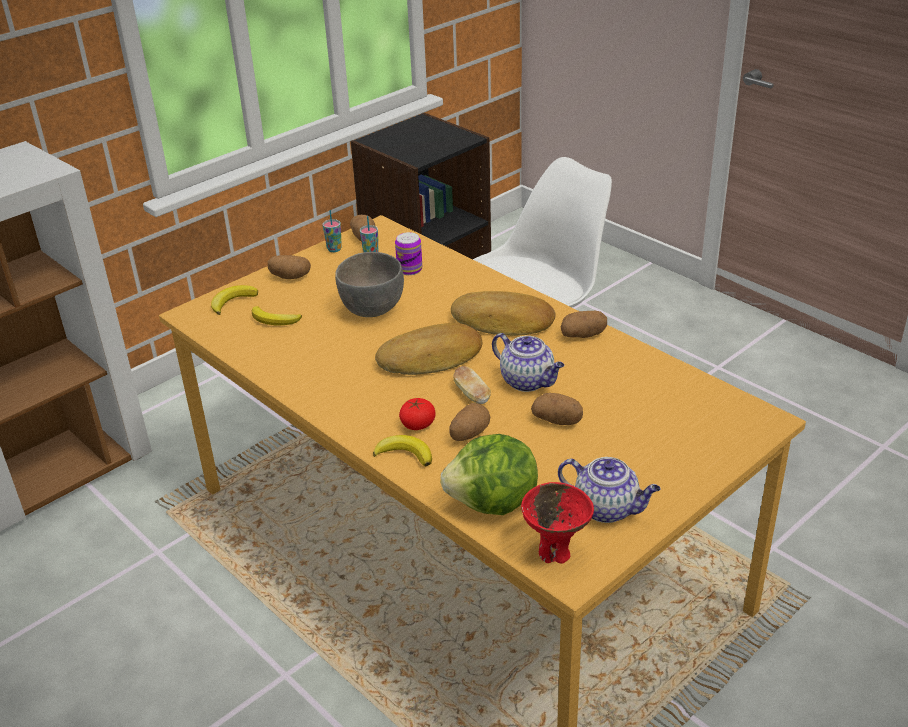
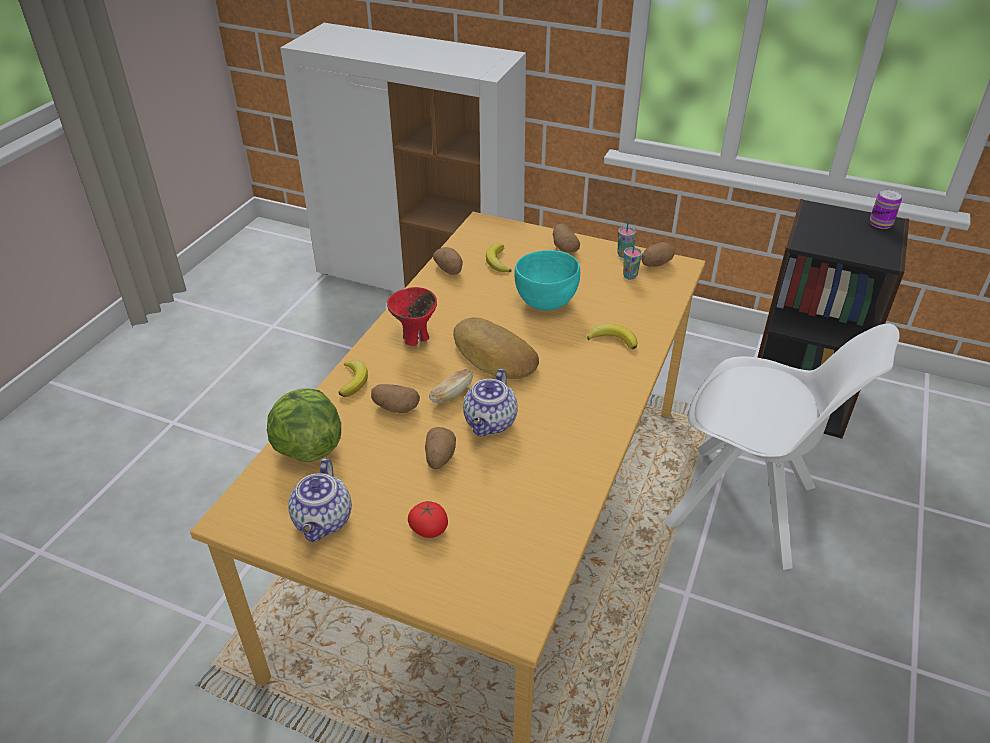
camera: 65 degrees right, 5 degrees up
(232, 302) = (509, 234): banana -> banana (613, 339)
(372, 309) = (546, 303): grey bowl -> turquoise bowl
(409, 269) = (624, 303): can -> can (880, 223)
(417, 424) = (395, 375): tomato -> tomato (429, 528)
(503, 322) = (577, 382): bread -> none
(555, 552) = (257, 501): red bowl -> red bowl (415, 338)
(583, 335) = (590, 441): potato -> potato (449, 270)

